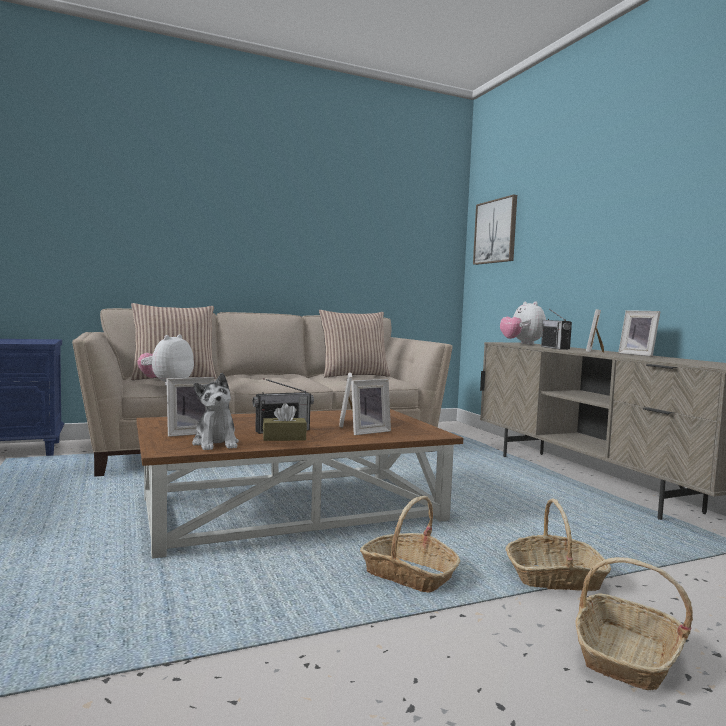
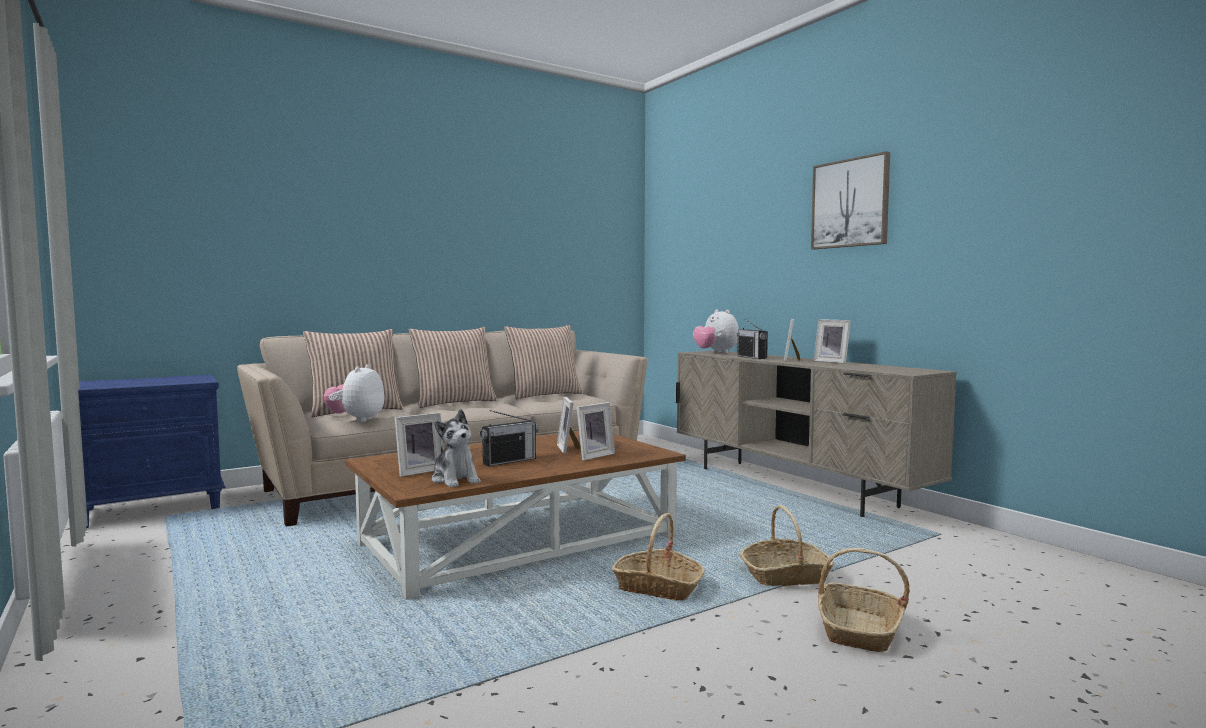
camera: 10 degrees left, 0 degrees up
(266, 376) = (454, 402): none -> pillow
(284, 438) = (517, 469): brown tissue box -> none
(495, 231) = (677, 234): picture -> picture (850, 203)

